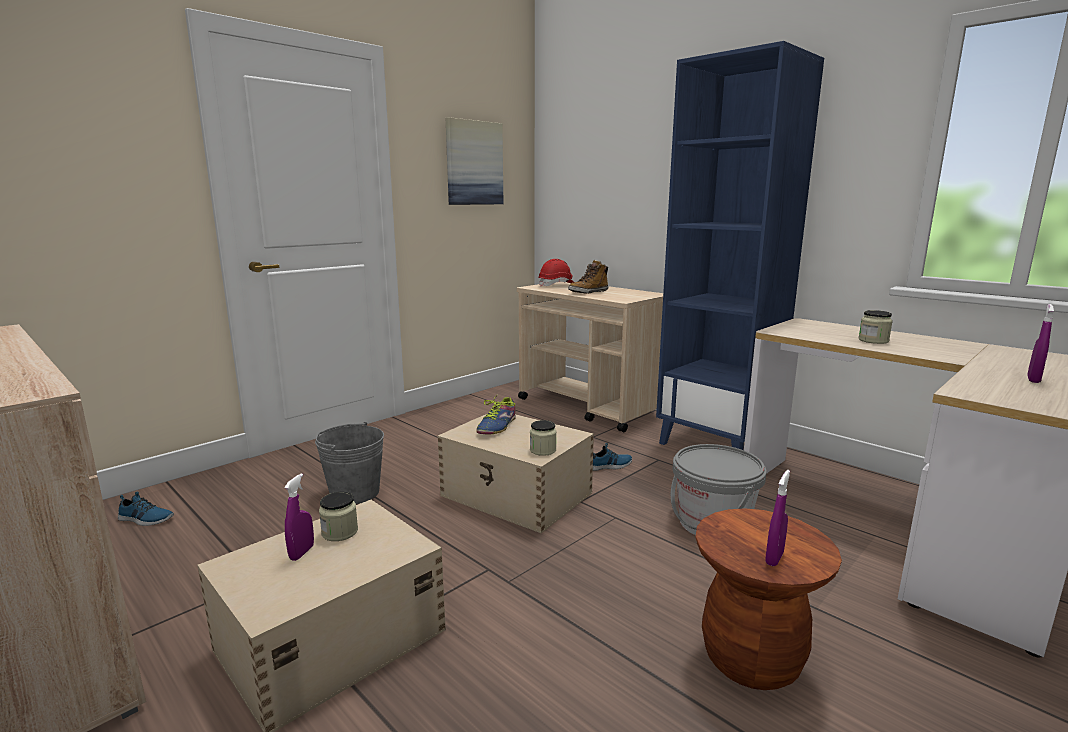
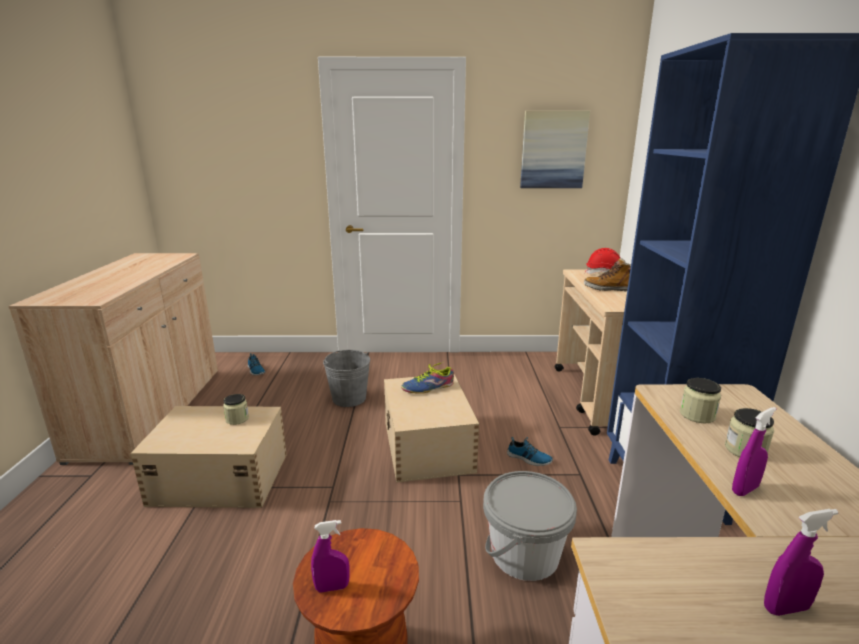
camera: 45 degrees right, 5 degrees up
(302, 553) = (208, 421): purple spray bottle -> purple spray bottle (745, 489)
(543, 450) = (418, 420): jar -> jar (697, 415)

